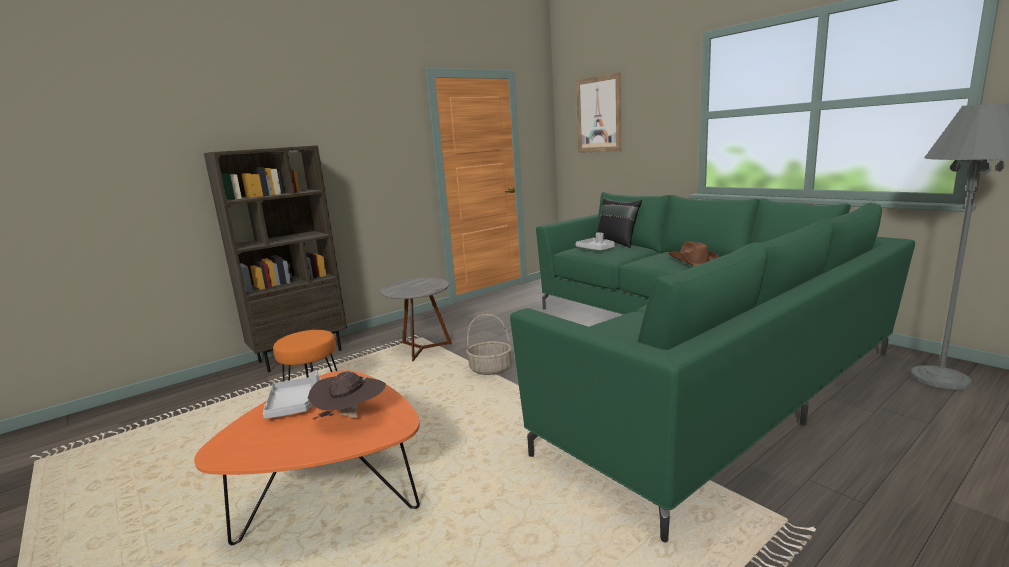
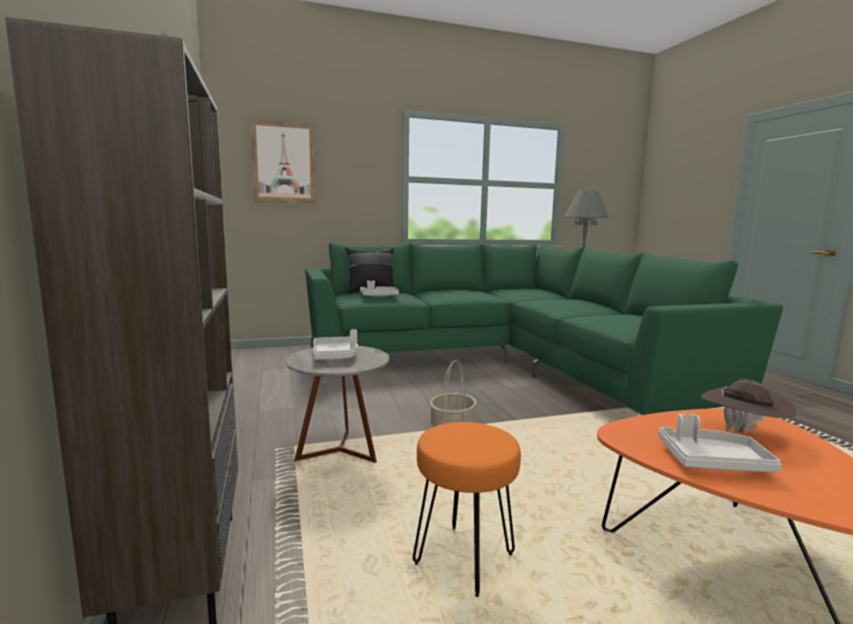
camera: 70 degrees left, 5 degrees down
(416, 285) = (336, 356): none -> grey tray
(693, 261) = (471, 292): brown hat -> none

